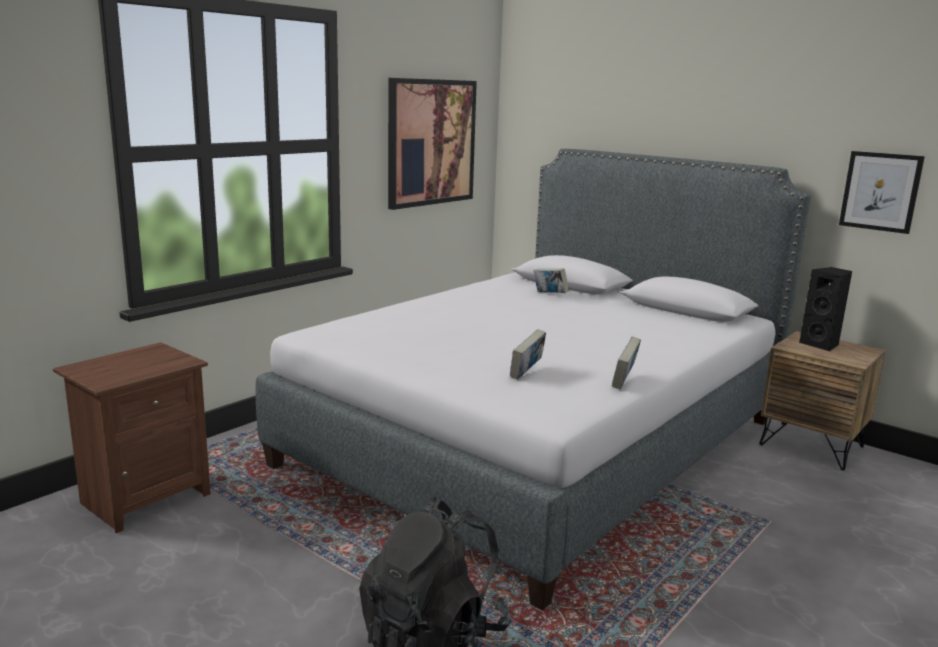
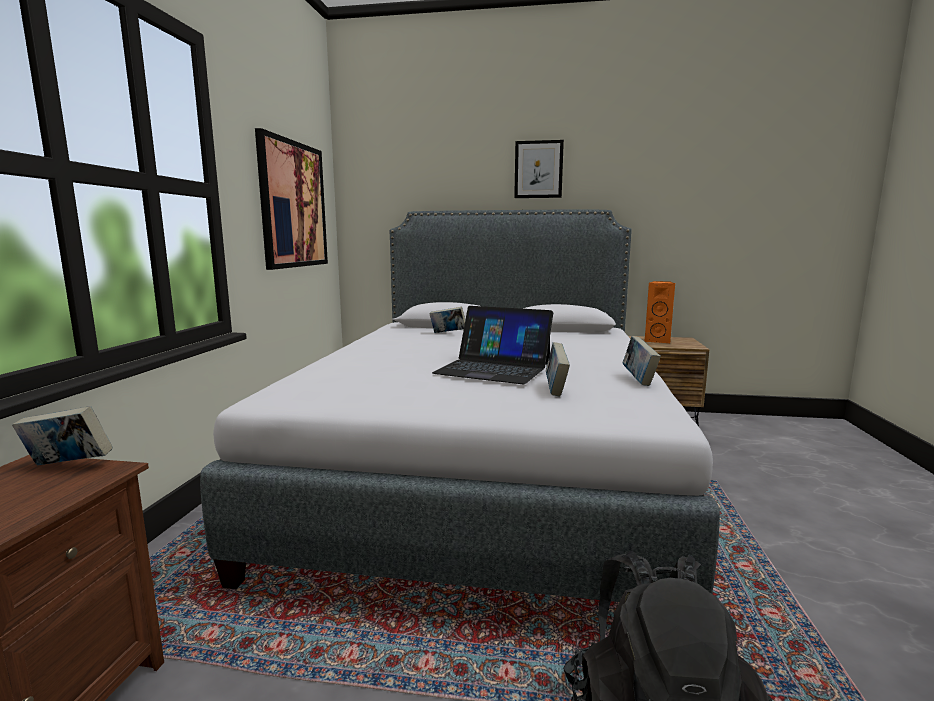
camera: 30 degrees left, 5 degrees down
(171, 354) = (68, 466): none -> book
(511, 342) = (493, 368): none -> laptop
(821, 344) = (657, 340): black speaker -> orange speaker
(880, 191) = (676, 221): picture -> picture (538, 169)

